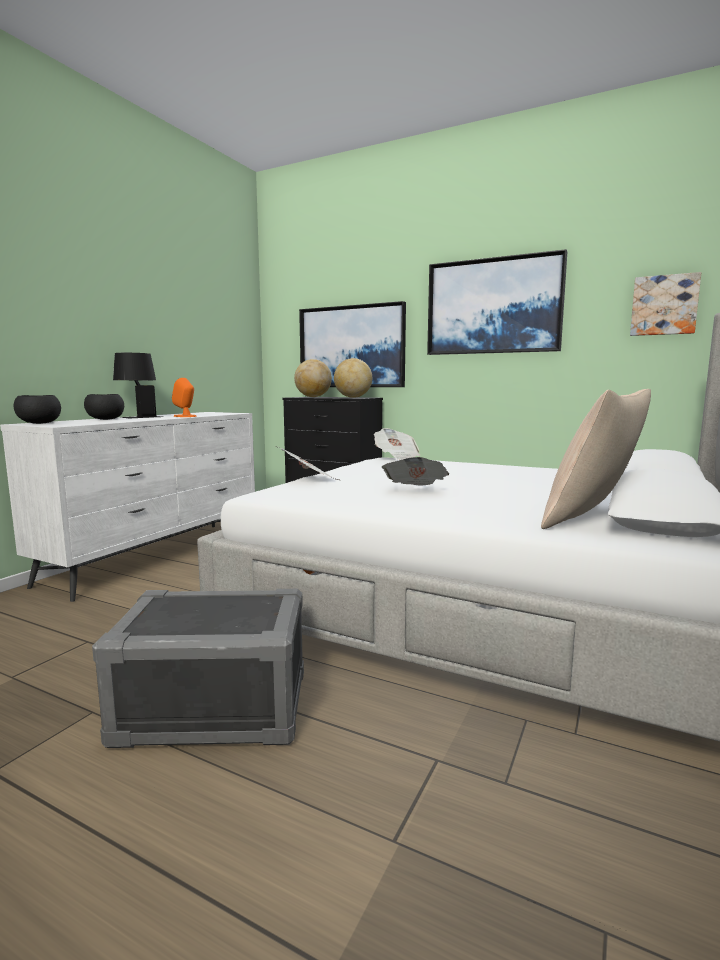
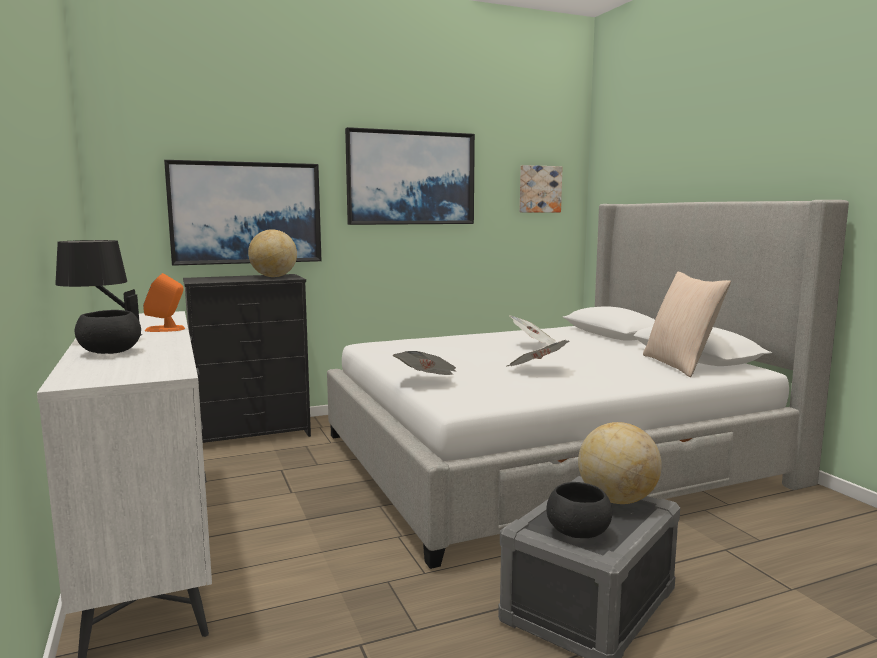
camera: 50 degrees left, 0 degrees up
(39, 423) = (92, 377): black bowl -> black bowl (578, 532)
(313, 397) = (214, 279): globe -> globe (617, 500)
(396, 457) = (387, 342): newspaper -> newspaper (535, 346)

